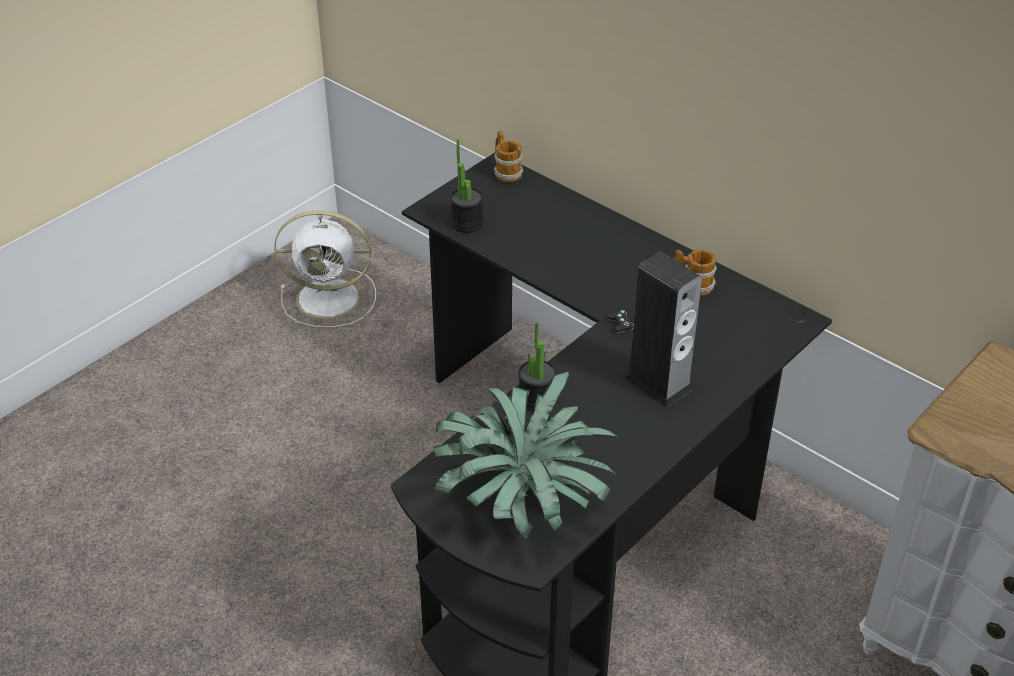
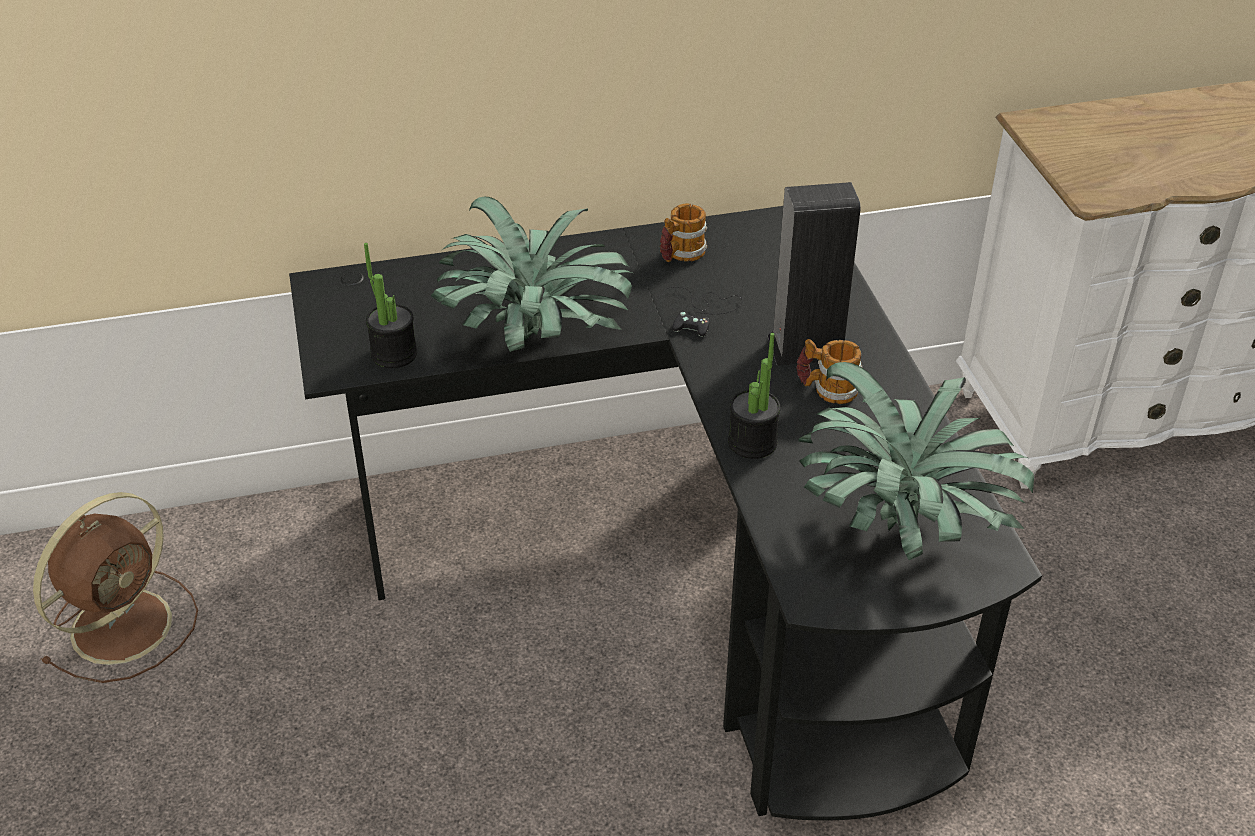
camera: 55 degrees left, 0 degrees up
(331, 298) = (125, 623): white fan -> brown fan
(506, 171) = (338, 282): mug -> mug (827, 389)
(539, 267) = (536, 338): none -> potted plant

